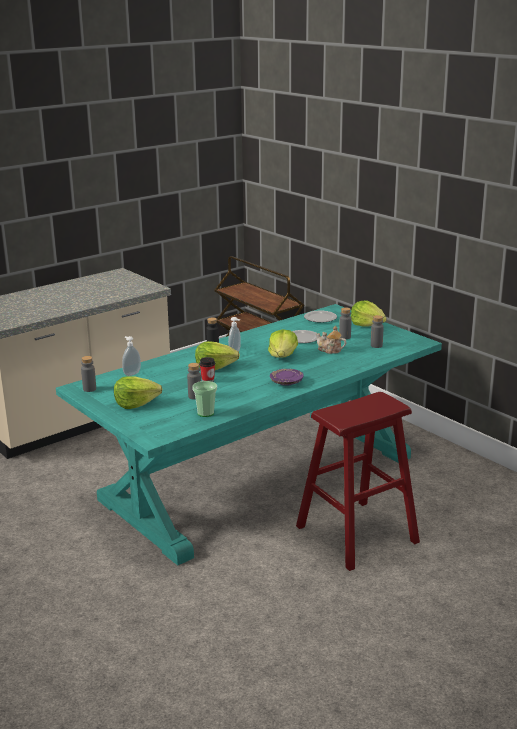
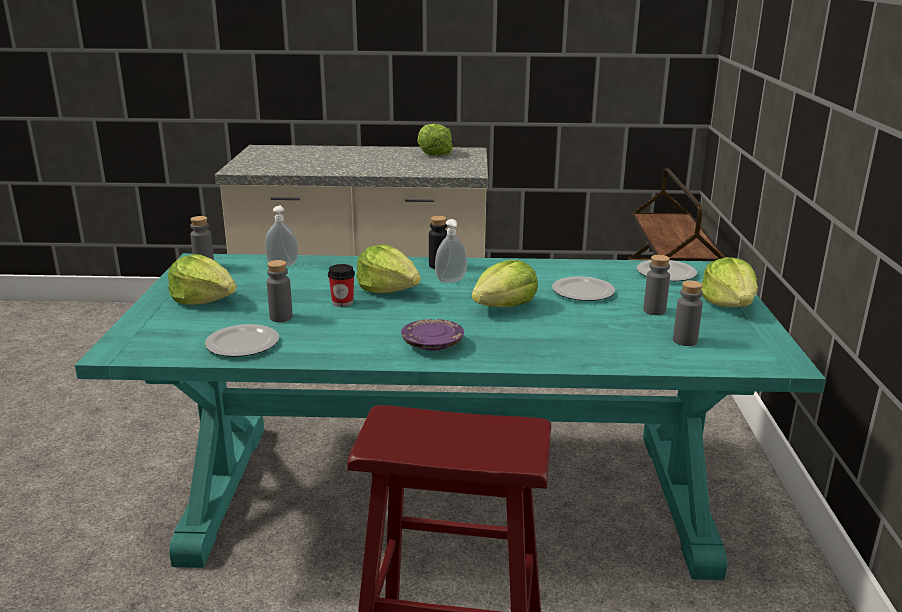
camera: 40 degrees right, 0 degrees up
(101, 280) = (433, 153): none -> lettuce
(205, 413) = (242, 344): cup -> plate
(330, 350) = (592, 322): teapot -> none

